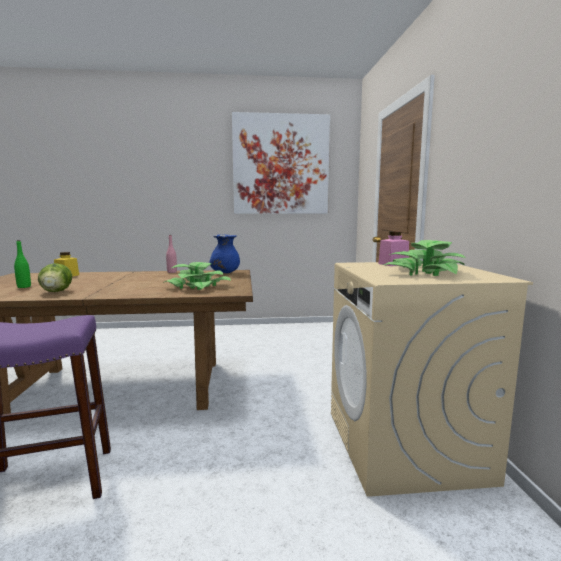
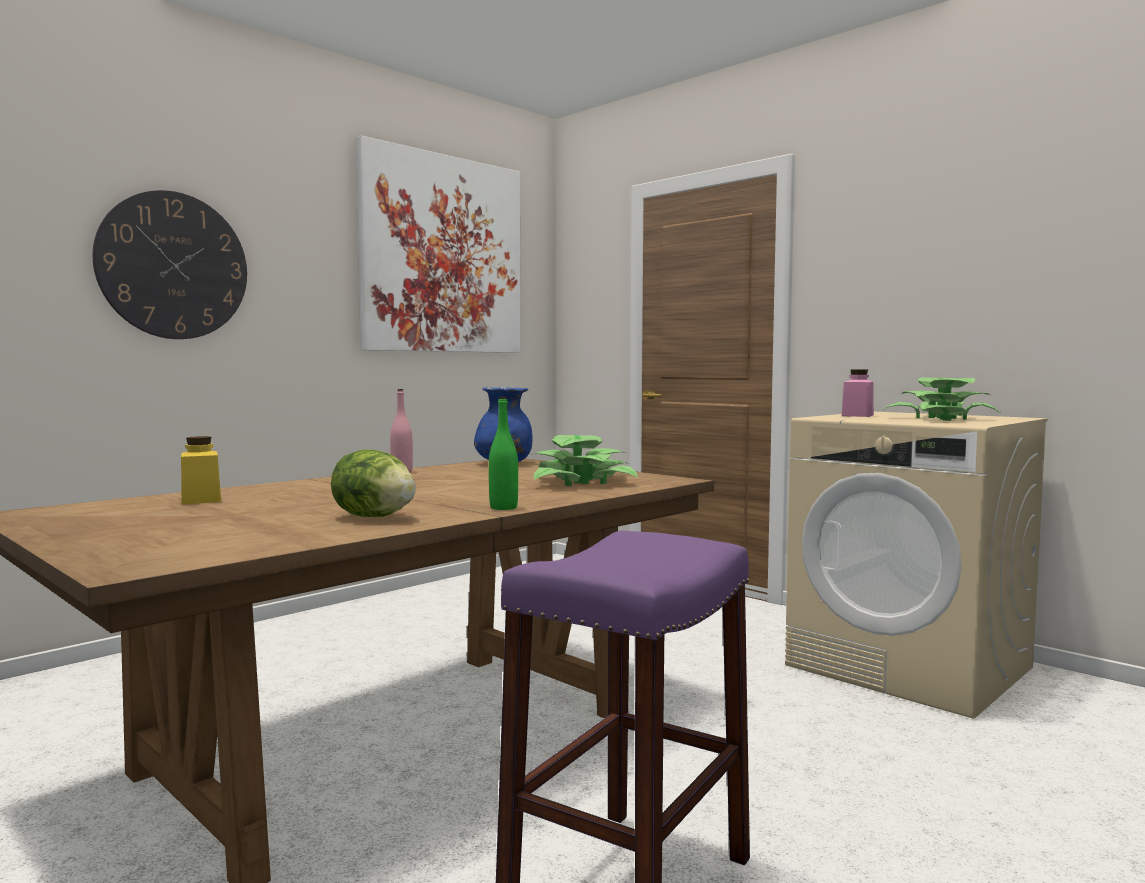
camera: 40 degrees left, 5 degrees down
(24, 287) = (233, 523): green bottle -> green bottle (503, 508)
(149, 181) = (173, 266): none -> wall clock

